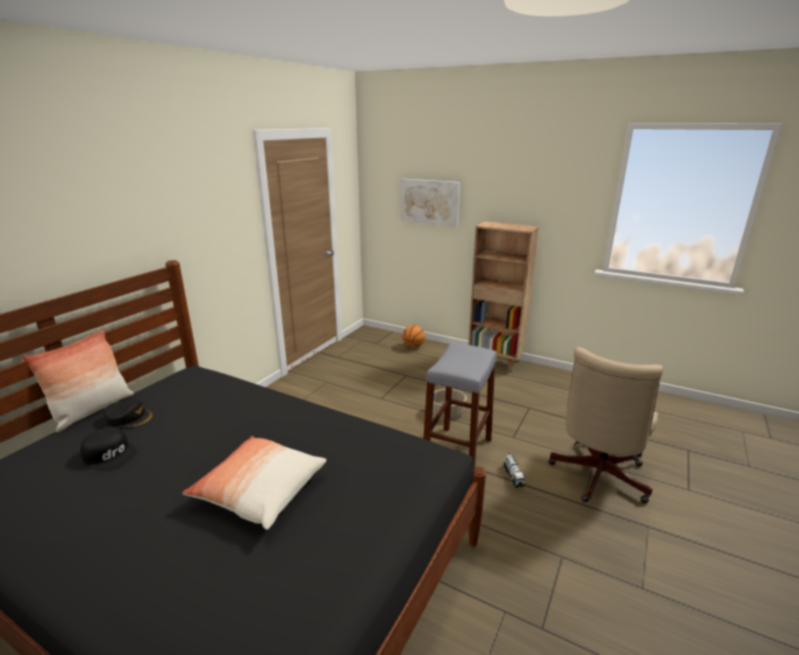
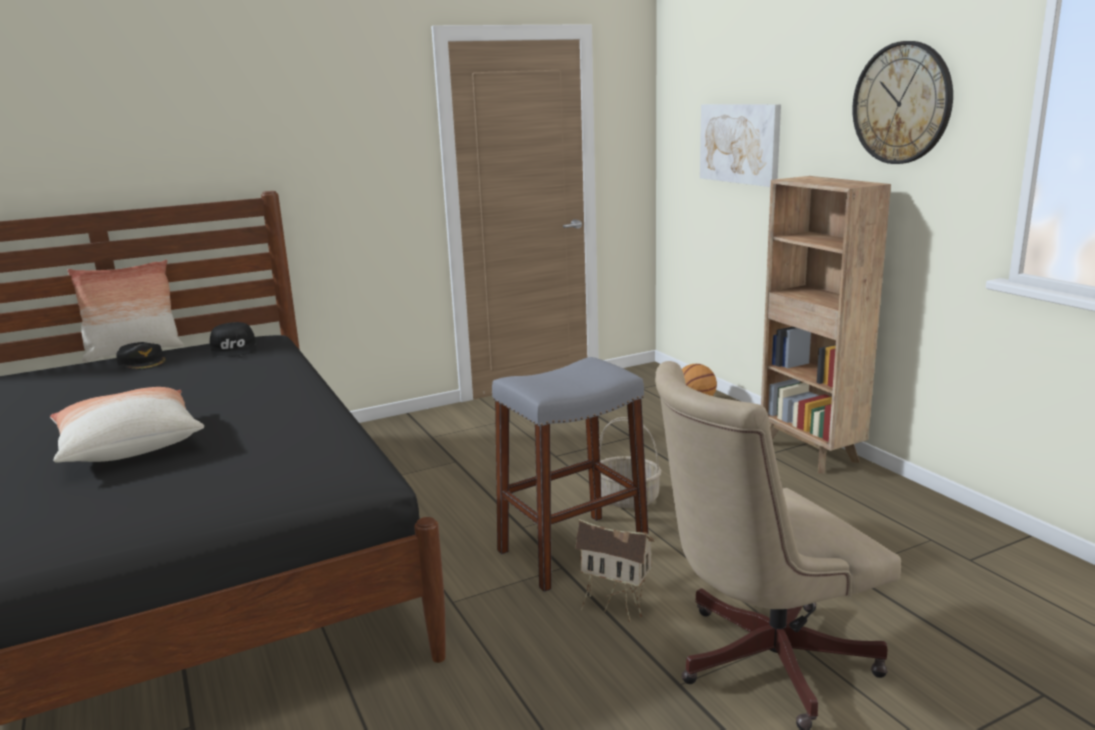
camera: 35 degrees right, 5 degrees down
(110, 454) = (81, 384): black cap -> black cap (235, 349)
(513, 476) = (616, 607): toy truck -> toy house
(541, 186) = (902, 103): none -> wall clock

